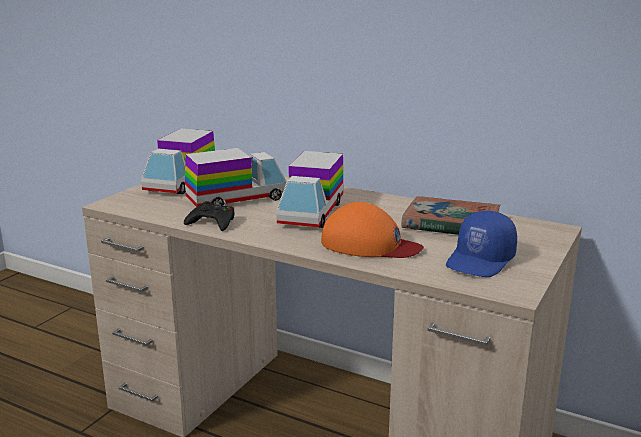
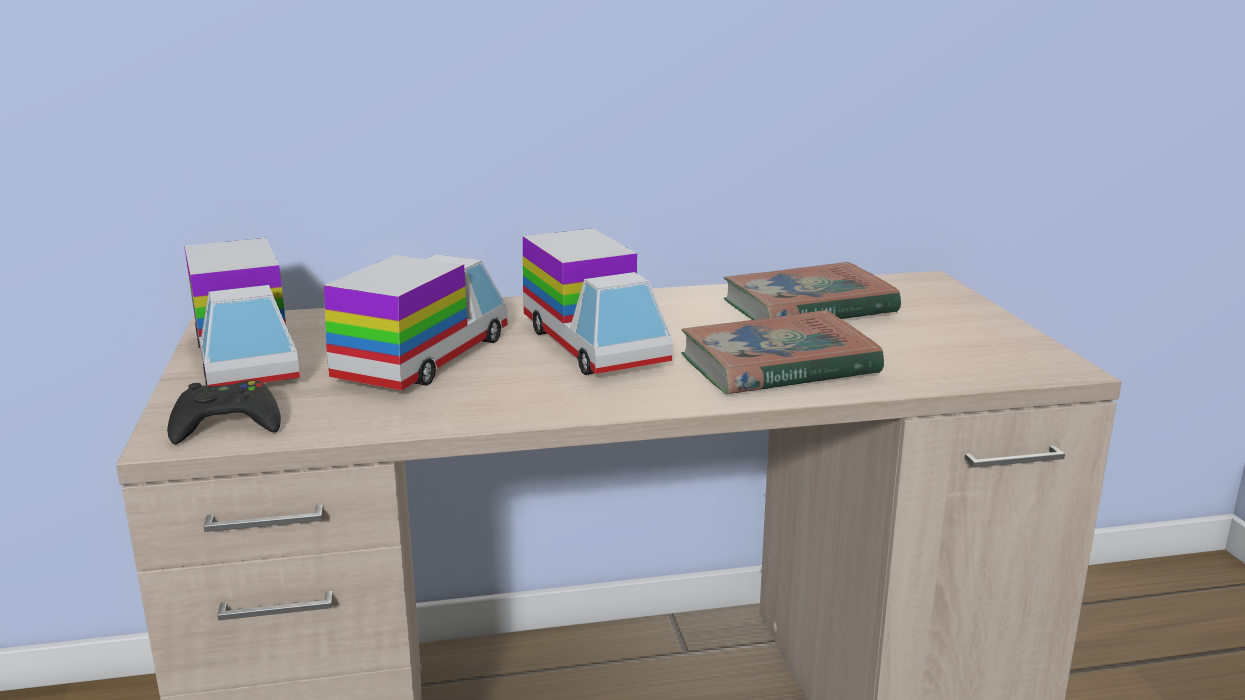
camera: 40 degrees left, 0 degrees up
(212, 222) = (468, 408): black game controller -> black game controller (227, 424)
(369, 245) = (778, 365): orange cap -> book
(481, 261) = (947, 343): blue cap -> none

